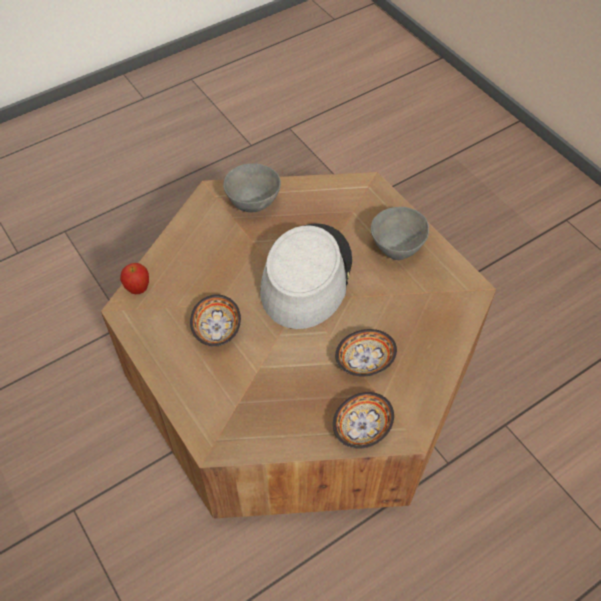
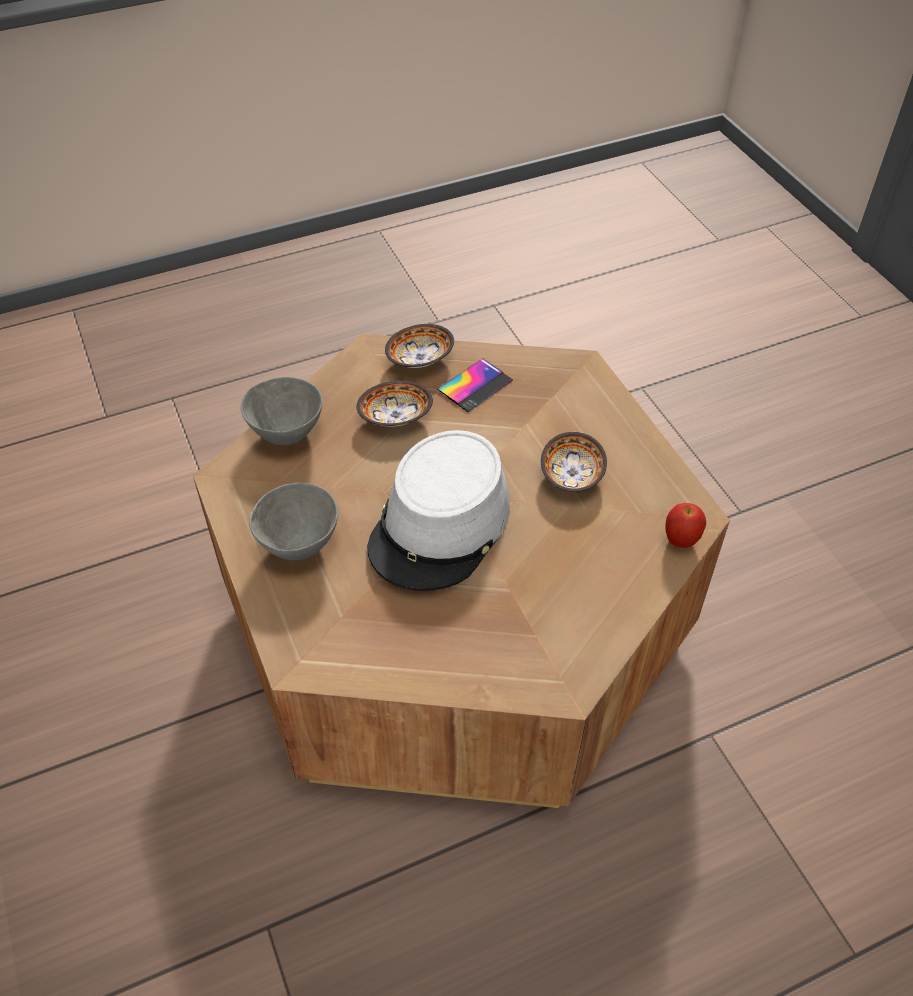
camera: 170 degrees left, 5 degrees down
(253, 204) = (499, 655): grey bowl -> grey bowl (286, 435)
(306, 405) = (475, 385): none -> phone

